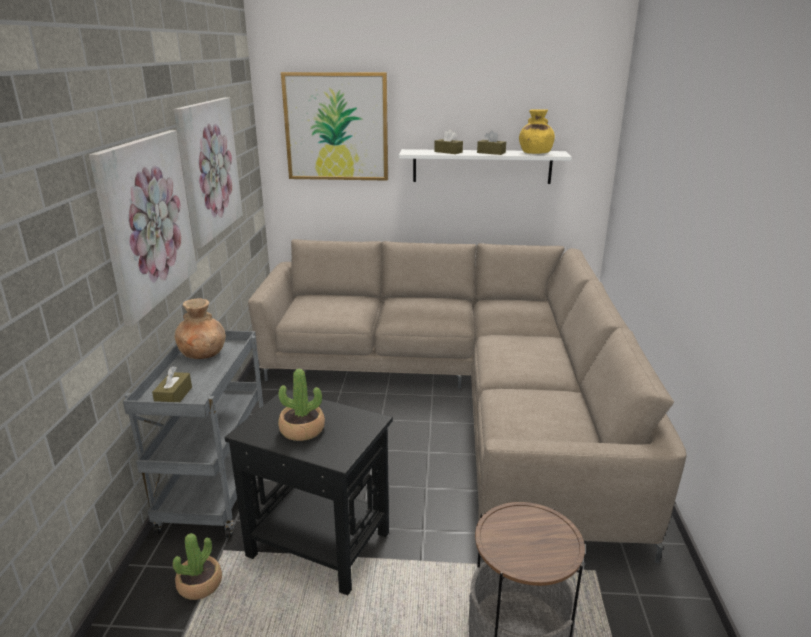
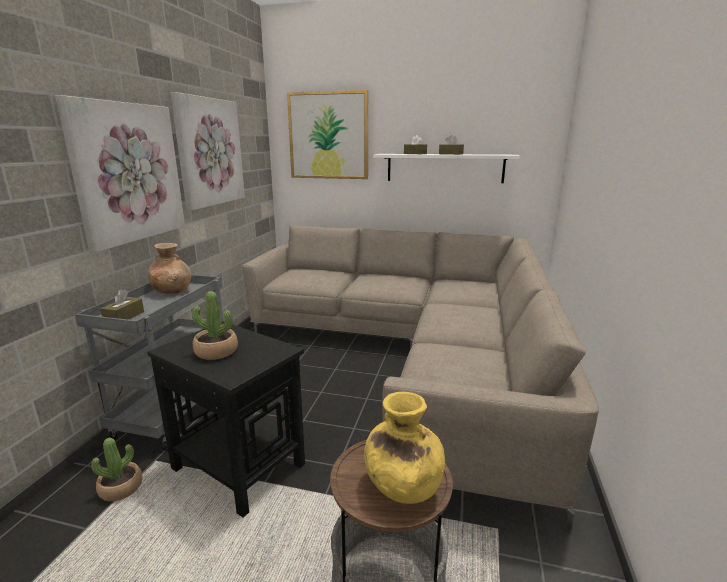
camera: 10 degrees right, 5 degrees down
(535, 153) = (489, 154): yellow vase -> yellow vase (401, 485)

